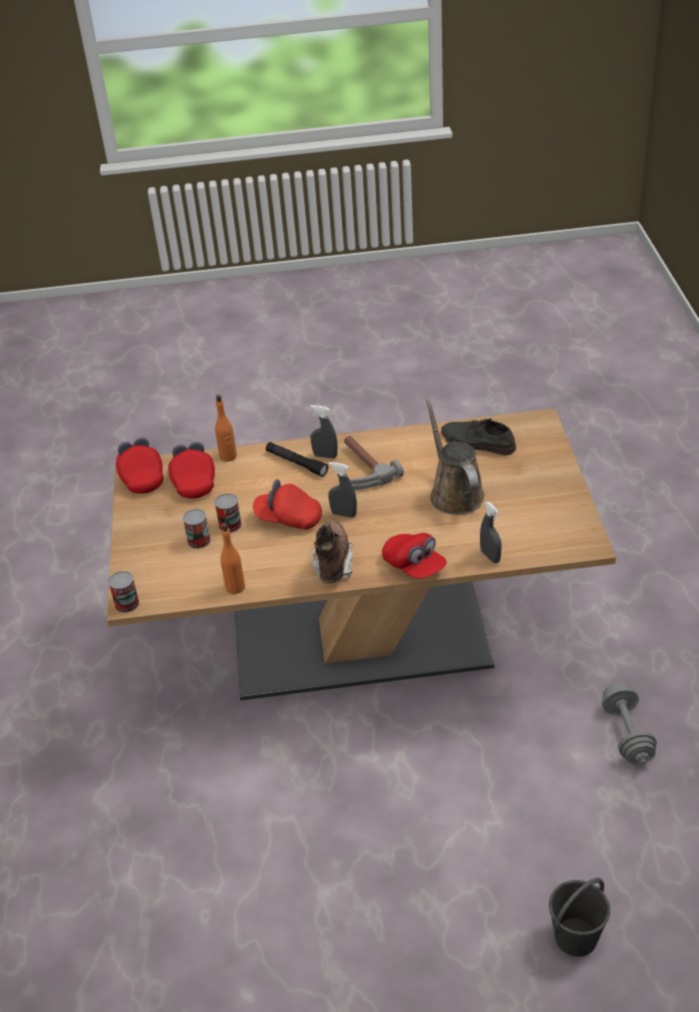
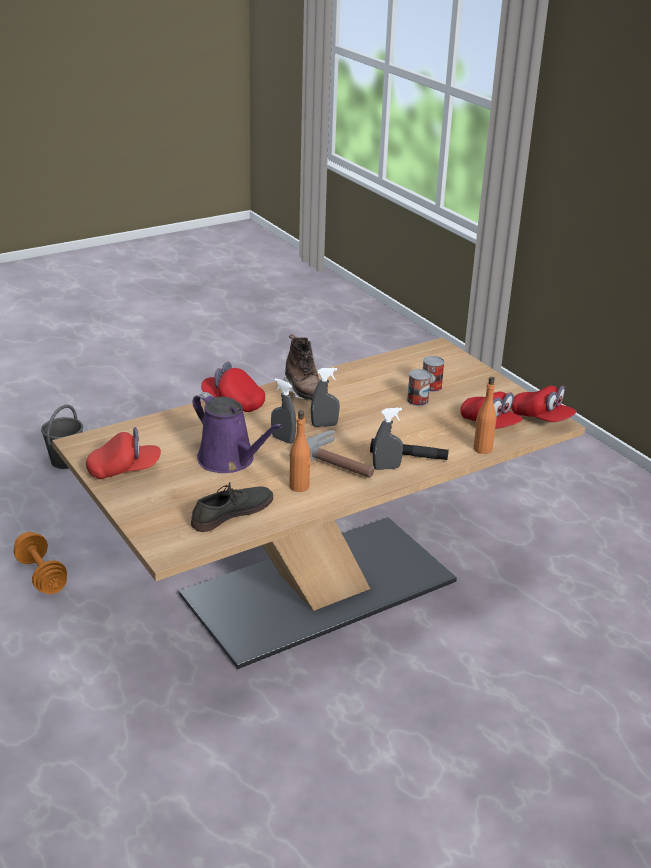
camera: 150 degrees right, 10 degrees down
(127, 604) = (439, 346): can -> none
(235, 587) = (369, 366): orange bottle -> orange bottle (299, 486)
(288, 518) = (371, 413): red cap -> red cap (124, 470)
(454, 493) = (230, 460): brown watering can -> purple watering can
(477, 442) = (232, 512): grey shoe -> grey shoe turned 45 degrees counterclockwise
(490, 556) = (169, 420): grey spray bottle -> grey spray bottle (283, 439)
(627, 734) = (41, 575): grey dumbbell -> orange dumbbell

